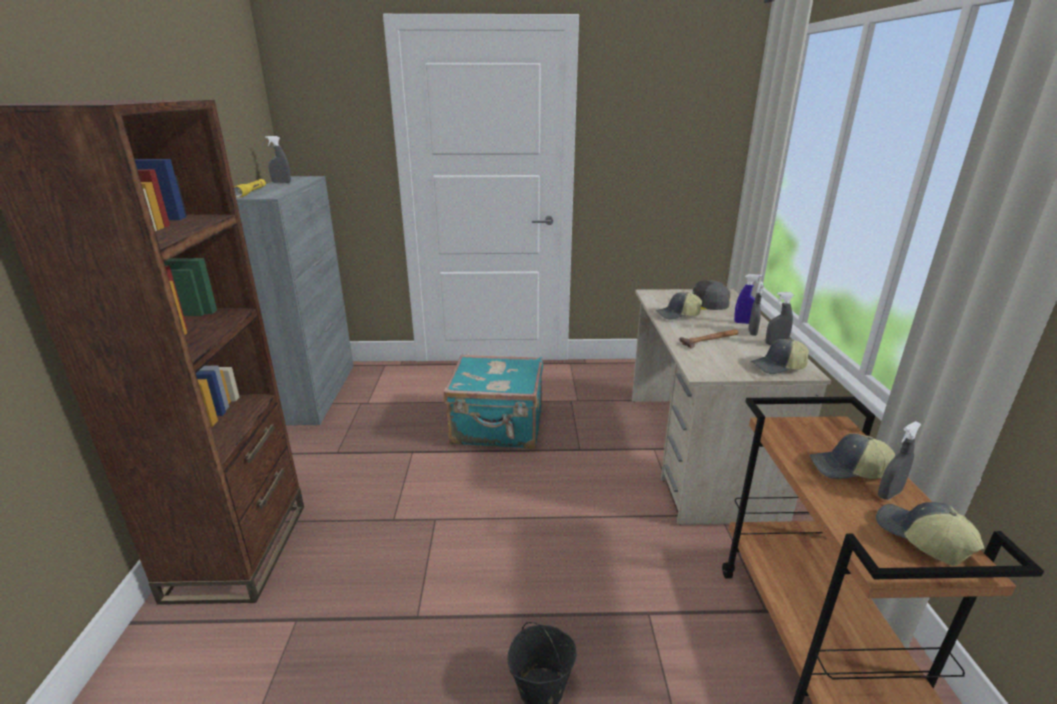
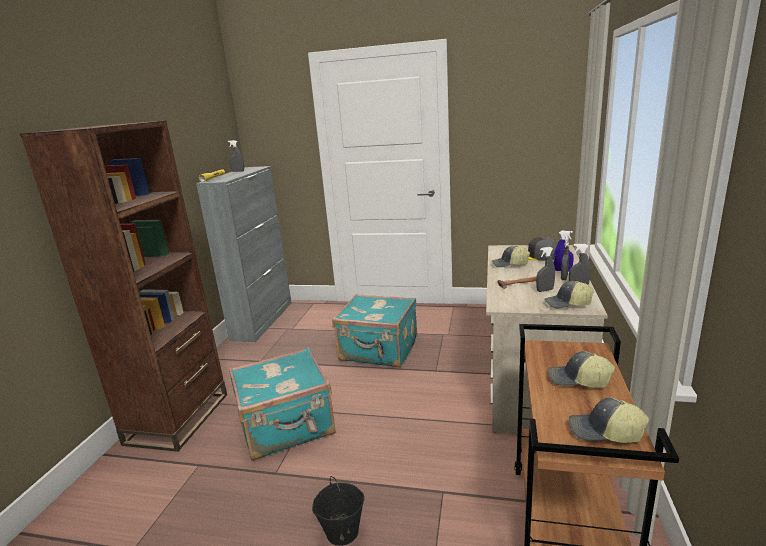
camera: 15 degrees right, 5 degrees down
(411, 547) = (287, 427): none -> turquoise suitcase
(889, 494) = (601, 399): grey spray bottle -> grey spray bottle (545, 290)
(921, 539) = (605, 432): cap -> cap turned 60 degrees counterclockwise

